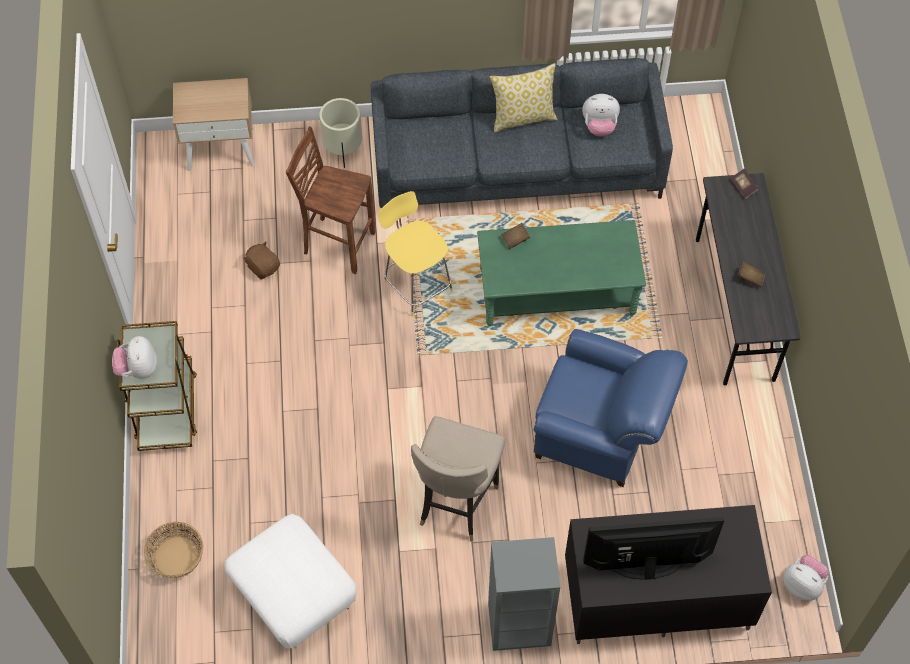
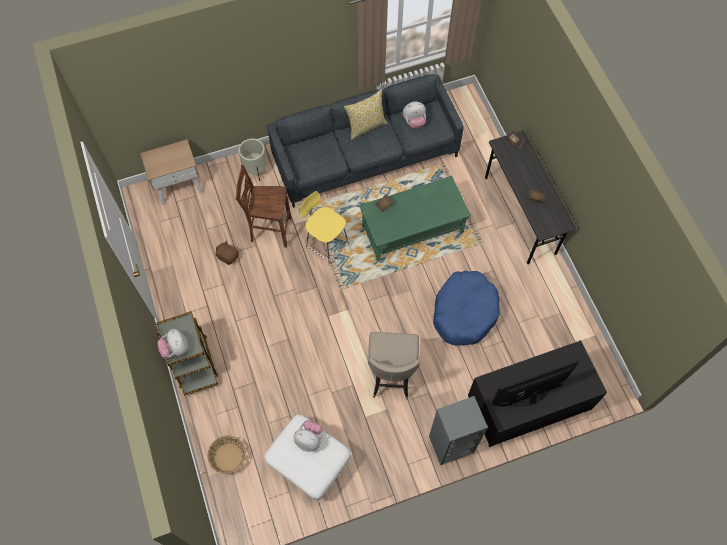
camera: 15 degrees left, 5 degrees up
(601, 433) = (464, 312): blue armchair -> blue dog bed
(802, 585) = (608, 375): plush toy -> plush toy (309, 439)

